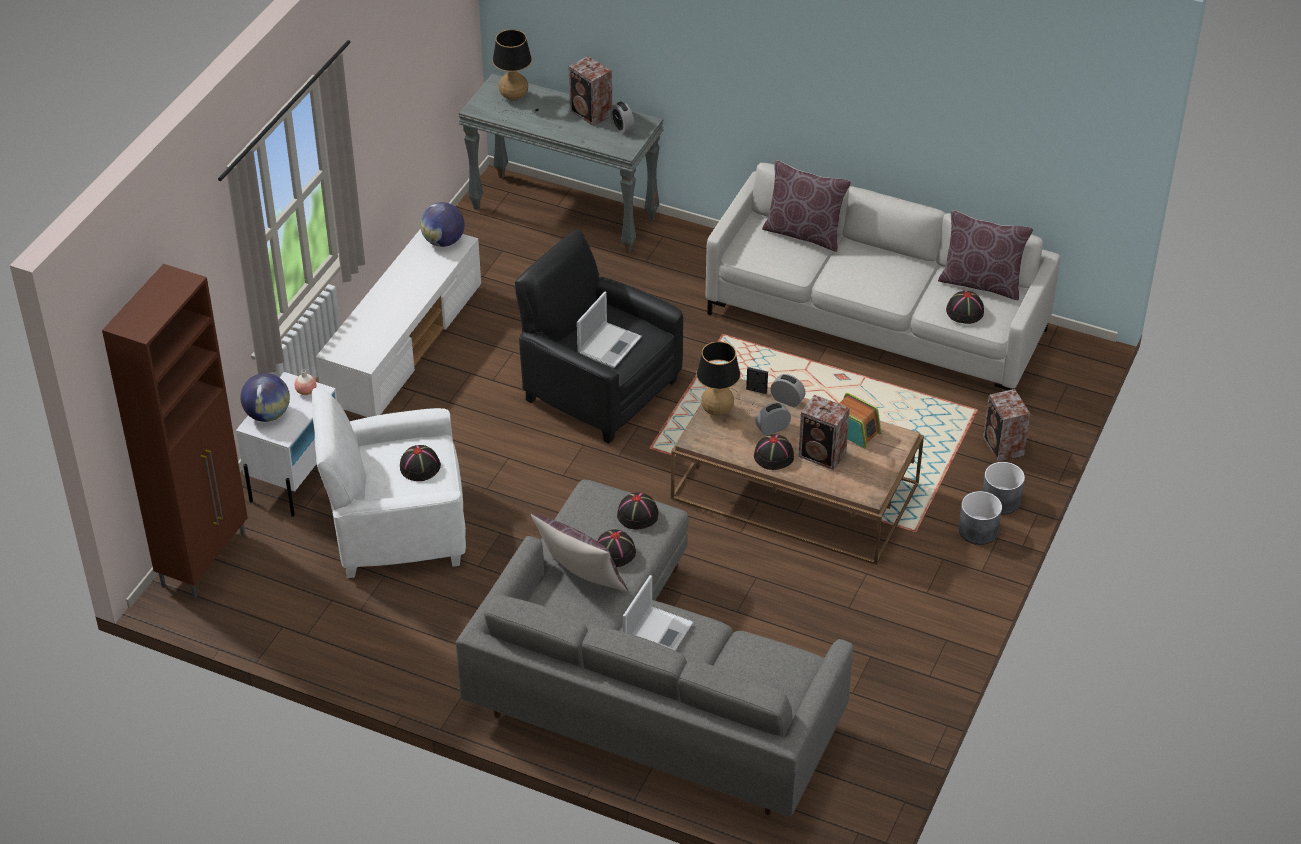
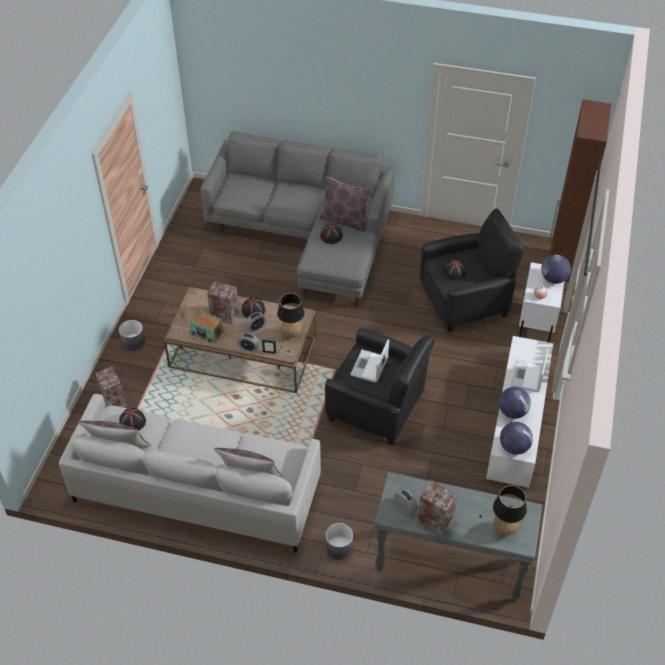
camera: 170 degrees right, 5 degrees up
(396, 529) = (465, 300): white armchair -> black armchair
(424, 279) = (512, 412): none -> globe
(638, 514) = (323, 257): black hat -> none
(658, 634) = (299, 200): laptop -> laptop (527, 377)
(1001, 500) = (118, 363): grey planter -> grey planter (338, 547)

